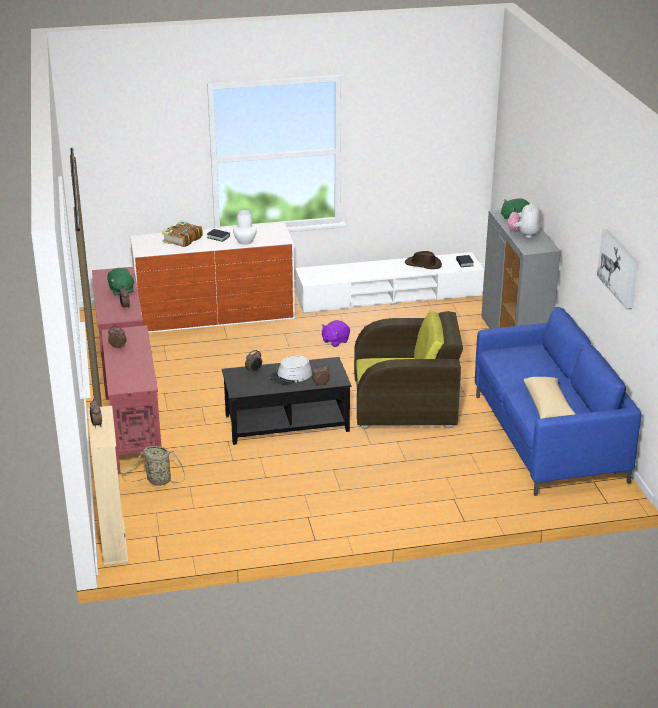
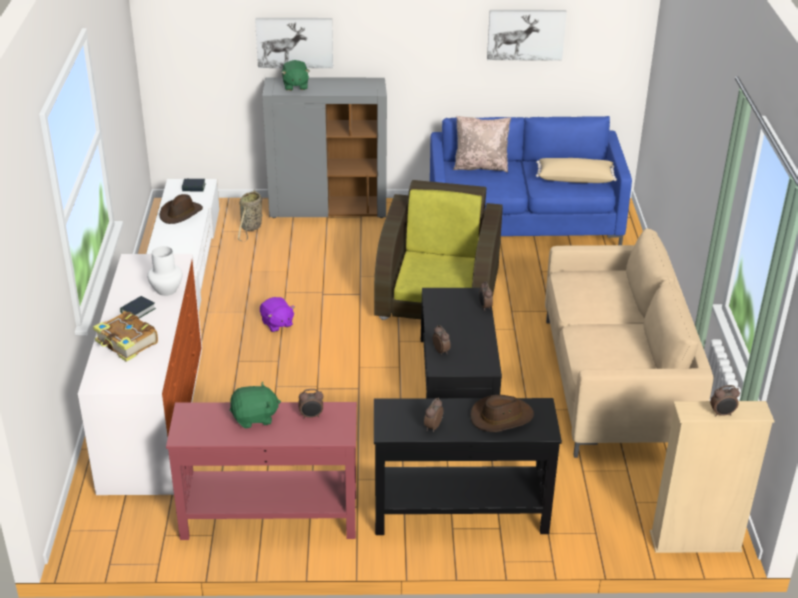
camera: 80 degrees left, 5 degrees up
(132, 371) = (501, 417): none -> brown hat
(136, 435) = (459, 512): red console table -> black console table
(157, 481) = (569, 498): basket -> basket (251, 228)
(291, 376) = (460, 325): grey hat -> none
(306, 499) = (614, 385): none -> beige sofa
(524, 235) = (337, 88): plush toy -> none
(537, 188) = (294, 42): none -> picture
(541, 359) = (480, 166): none -> beige pillow

